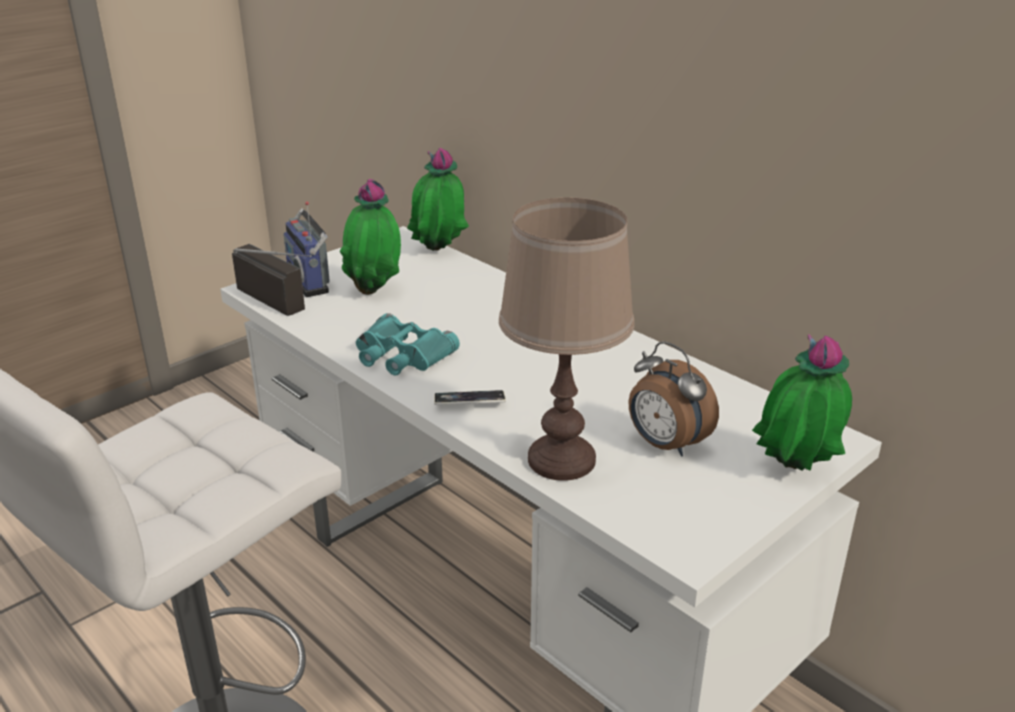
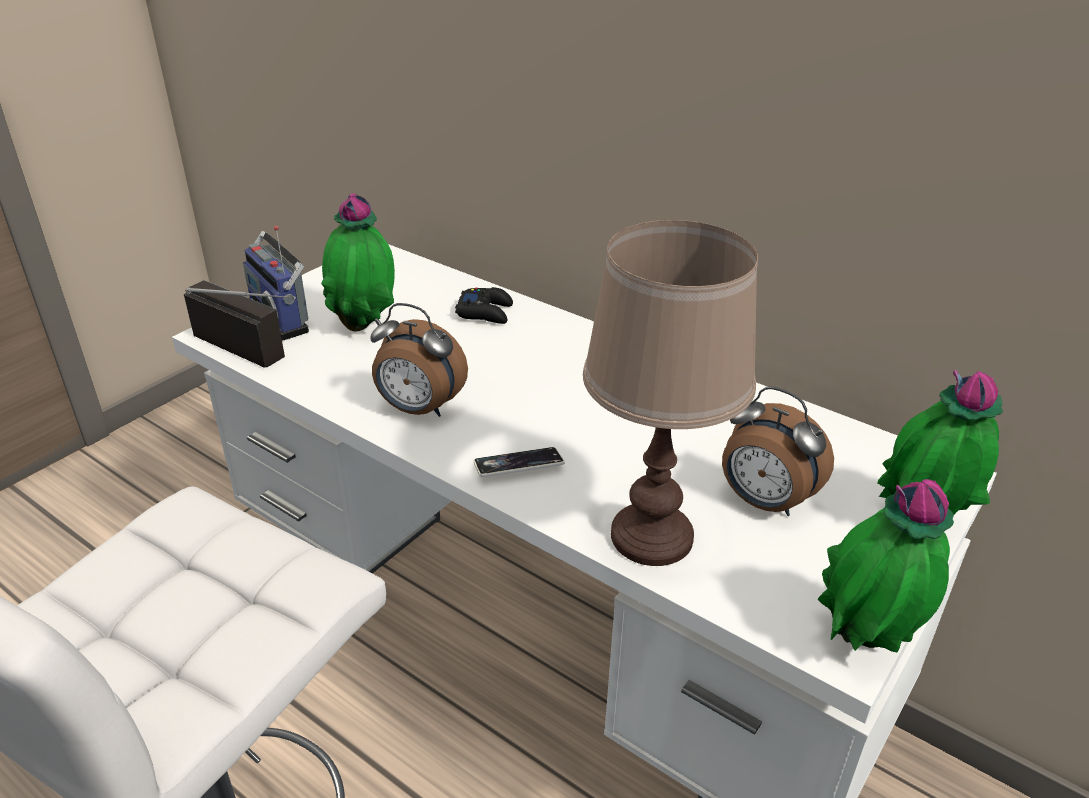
camera: 10 degrees left, 5 degrees up
(401, 355) = (419, 409): turquoise binoculars -> alarm clock
(438, 252) = (426, 270): potted plant -> potted plant (864, 644)
(478, 287) = (485, 312): none -> black game controller

